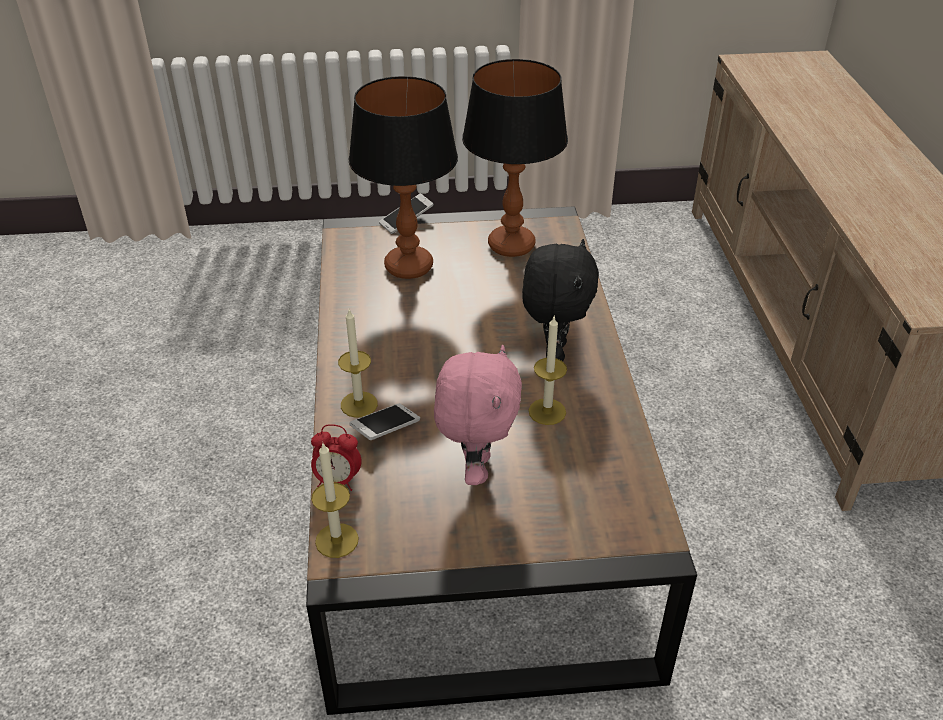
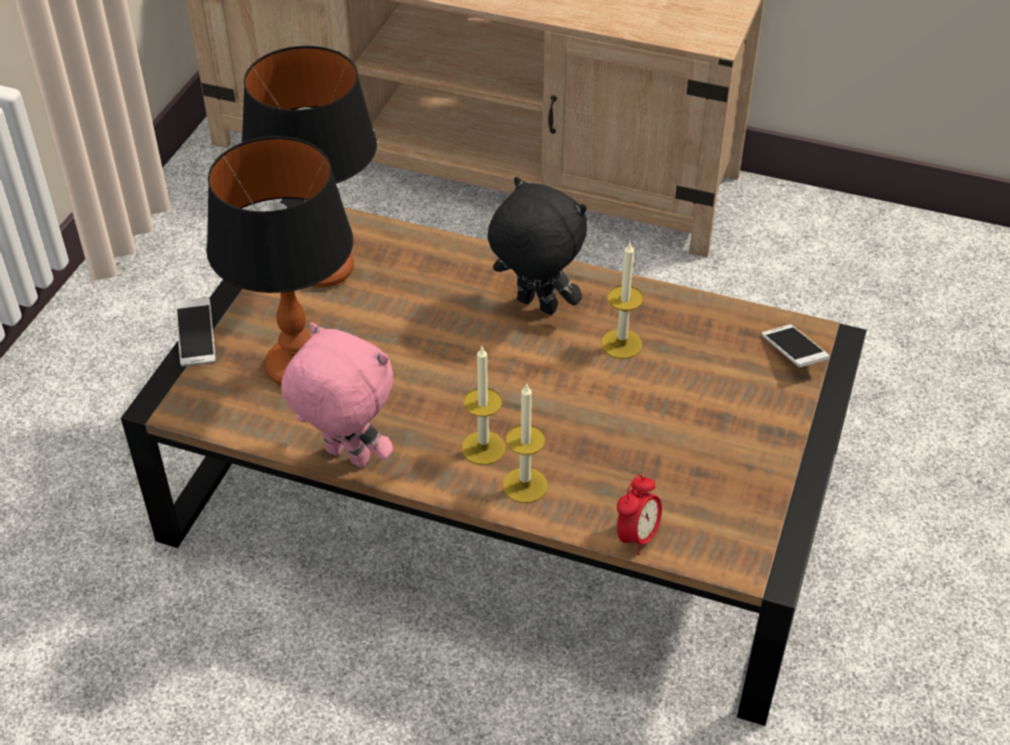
camera: 65 degrees left, 5 degrees up
(337, 540) = (721, 560): candle -> candle (483, 448)
(386, 429) = (578, 474): phone -> phone (793, 354)
(476, 468) = (674, 423): pink plush toy -> pink plush toy (345, 457)

